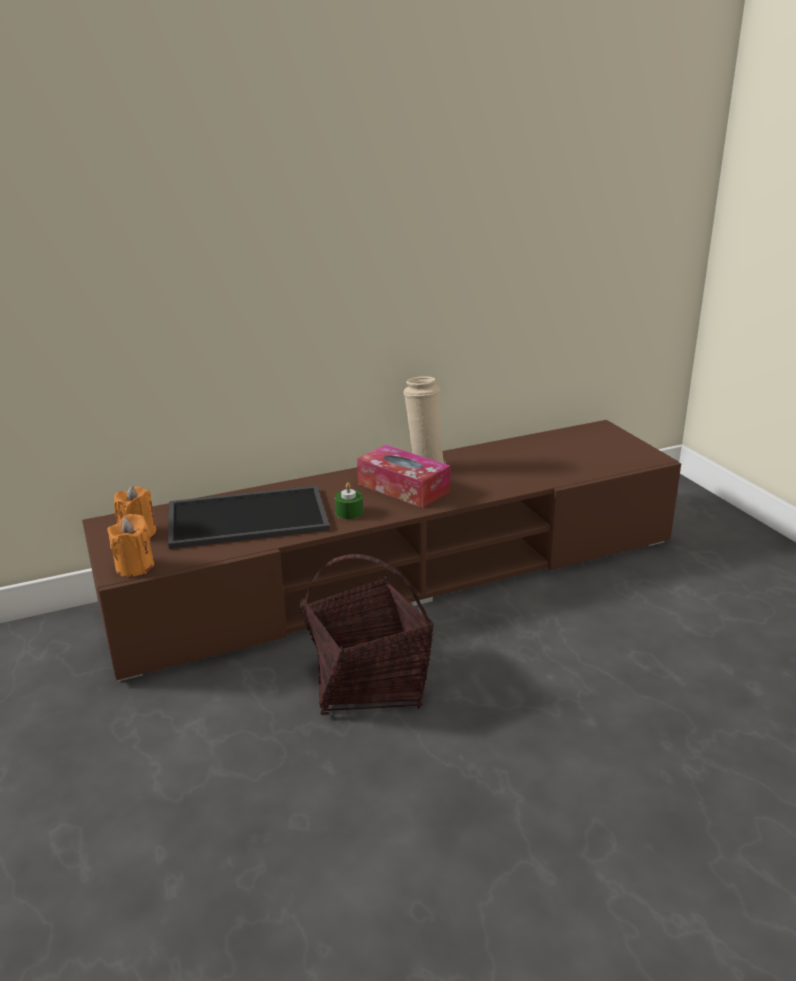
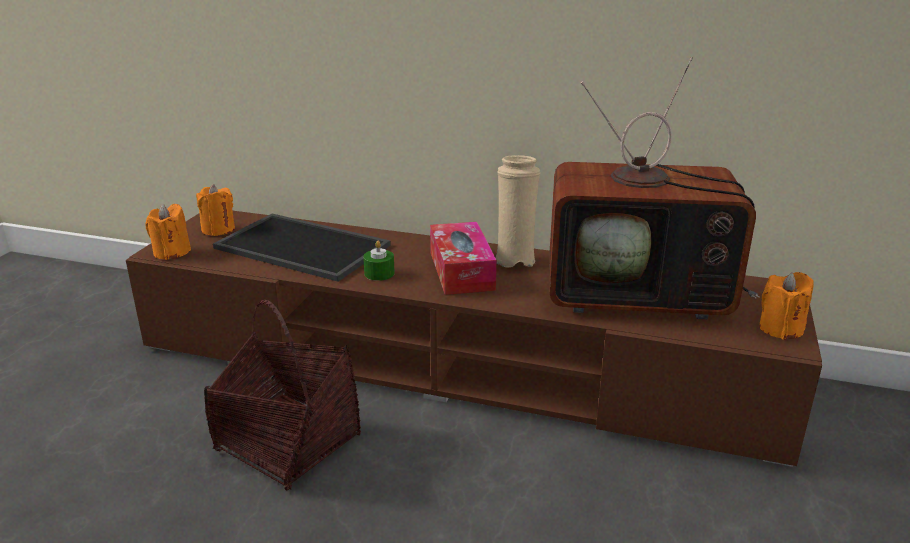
camera: 40 degrees right, 0 degrees up
(537, 459) = (641, 294): none -> television
(635, 451) = (780, 329): none -> orange candle

